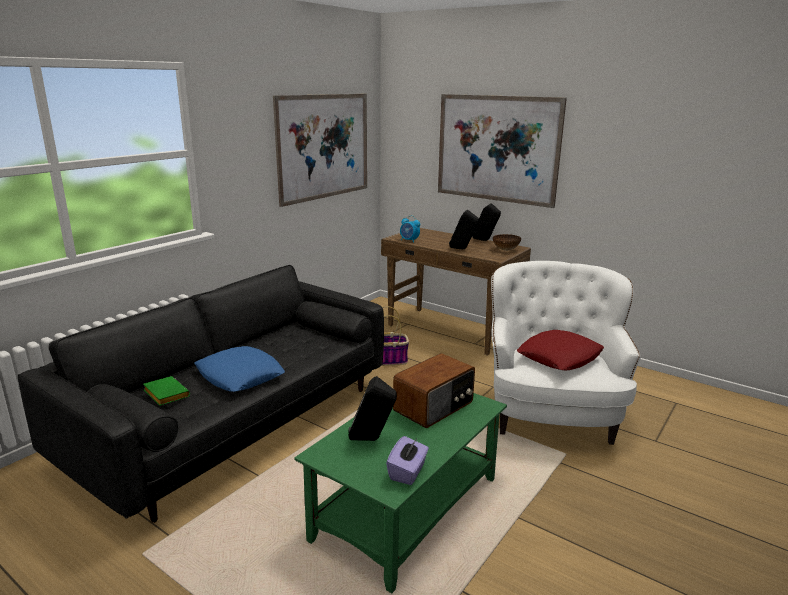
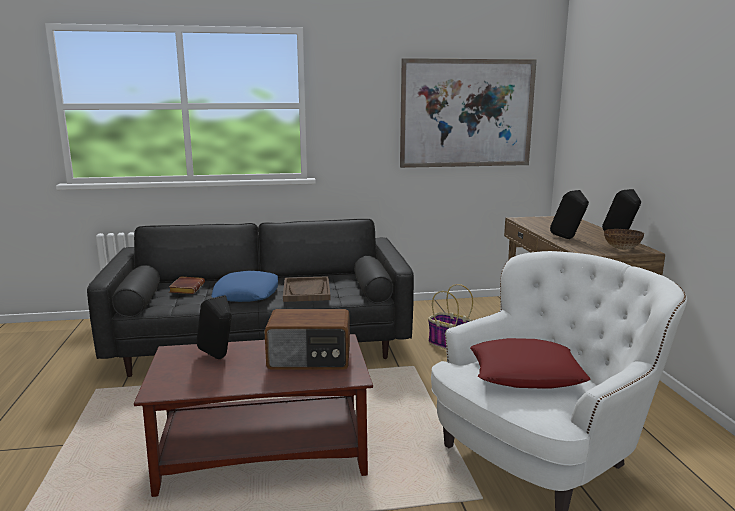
camera: 45 degrees right, 5 degrees down
(165, 394) = (186, 288): green book -> brown book
(292, 353) = (307, 291): none -> brown tray
(407, 507) = (265, 453): green coffee table -> brown coffee table
(408, 472) = (191, 387): purple tissue box -> none
(409, 240) = (529, 223): alarm clock -> none
(496, 149) = (648, 118): picture -> none

